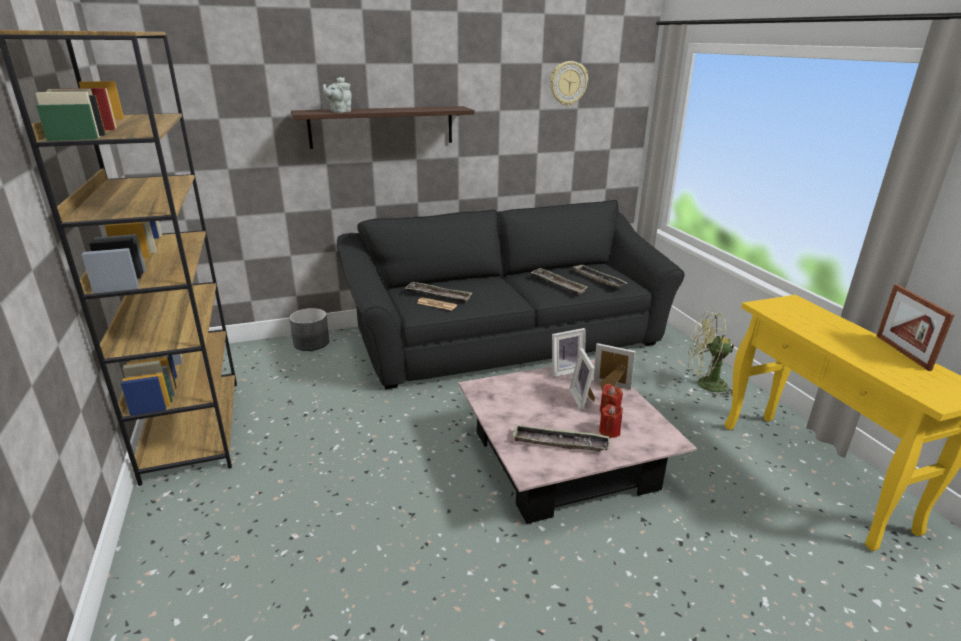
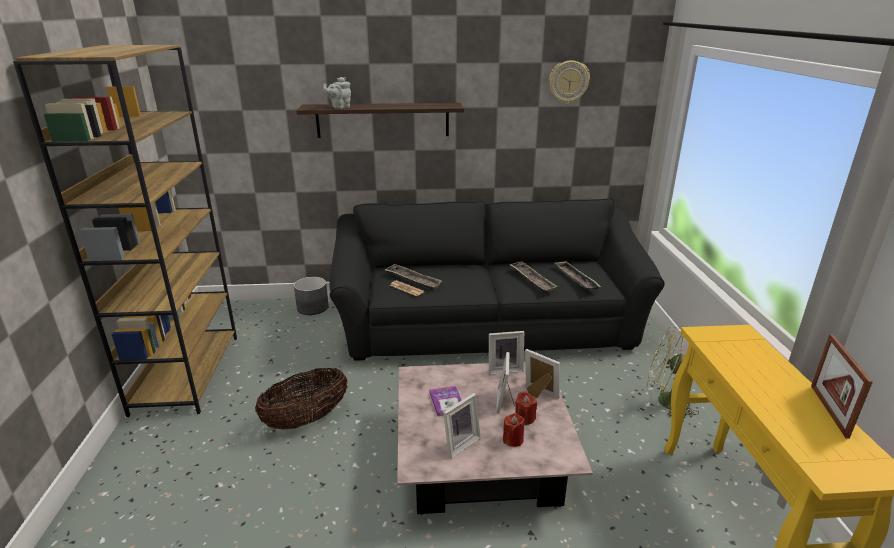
camera: 15 degrees right, 0 degrees up
(361, 454) = (306, 419): none -> basket
(526, 407) = (447, 402): none -> book
(560, 443) = (459, 443): tray -> picture frame

